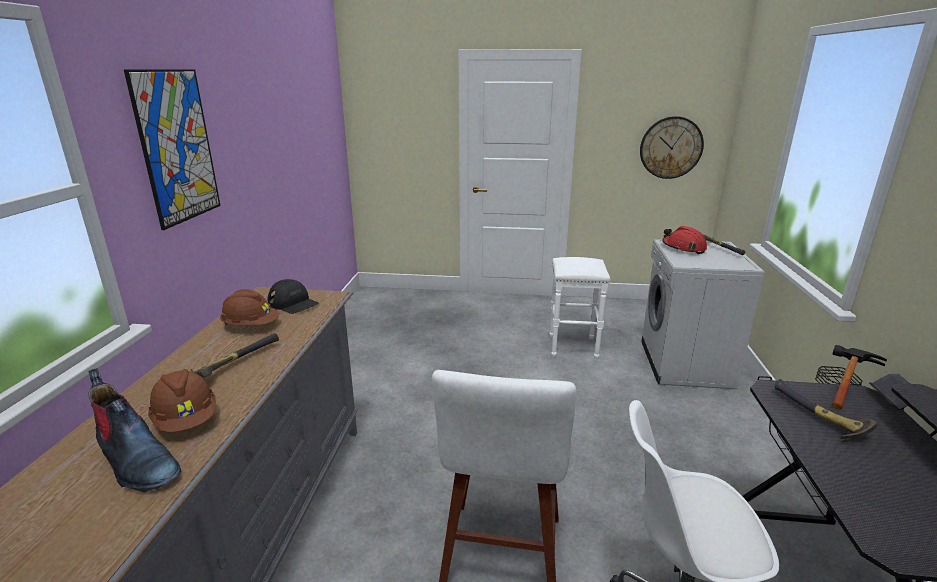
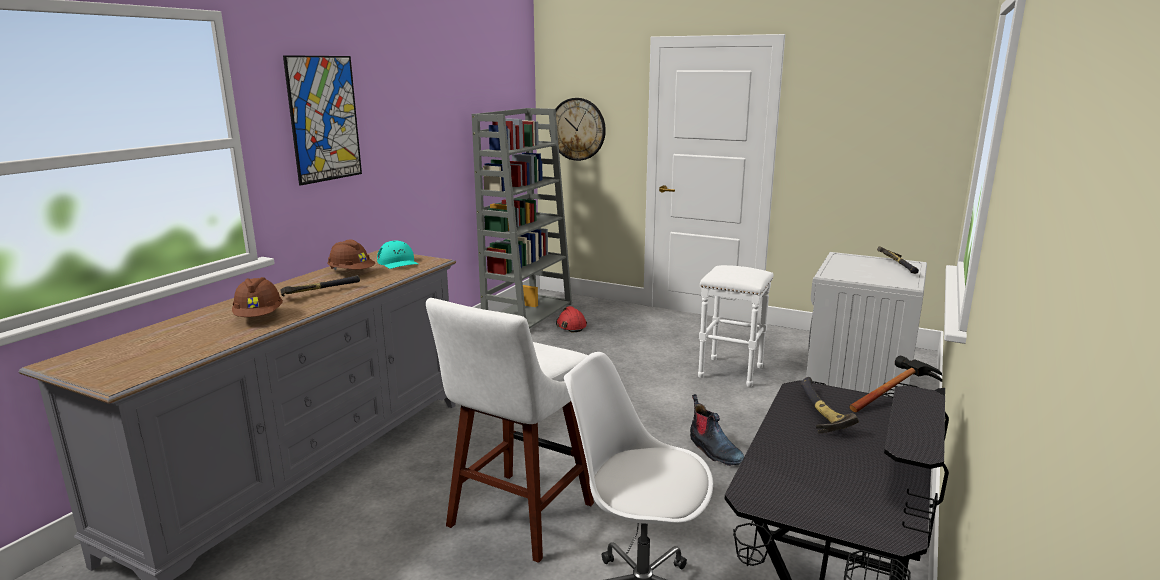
camera: 20 degrees right, 5 degrees down
(137, 462) = (212, 332): boot -> boot (714, 451)
(293, 303) = (398, 262): black cap -> turquoise cap
(365, 314) = (528, 313): none -> grey bookcase
(671, 147) = (894, 150): wall clock -> wall clock (577, 129)
(683, 248) = (853, 262): red hard hat -> red hard hat (571, 326)

